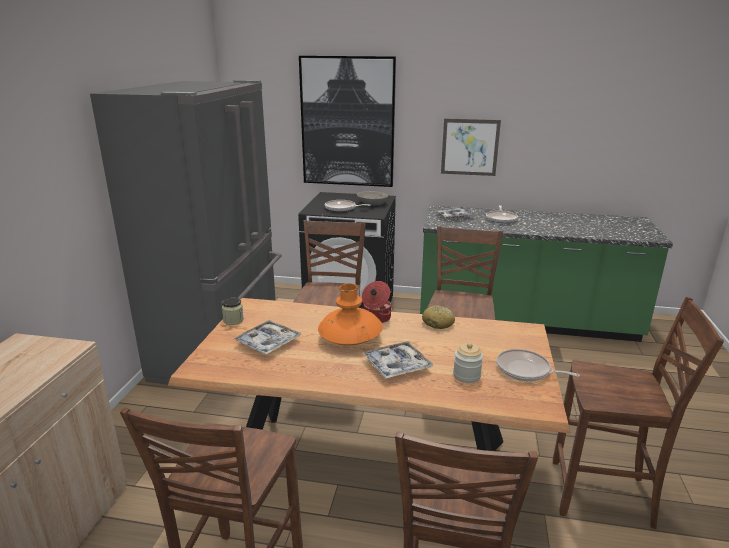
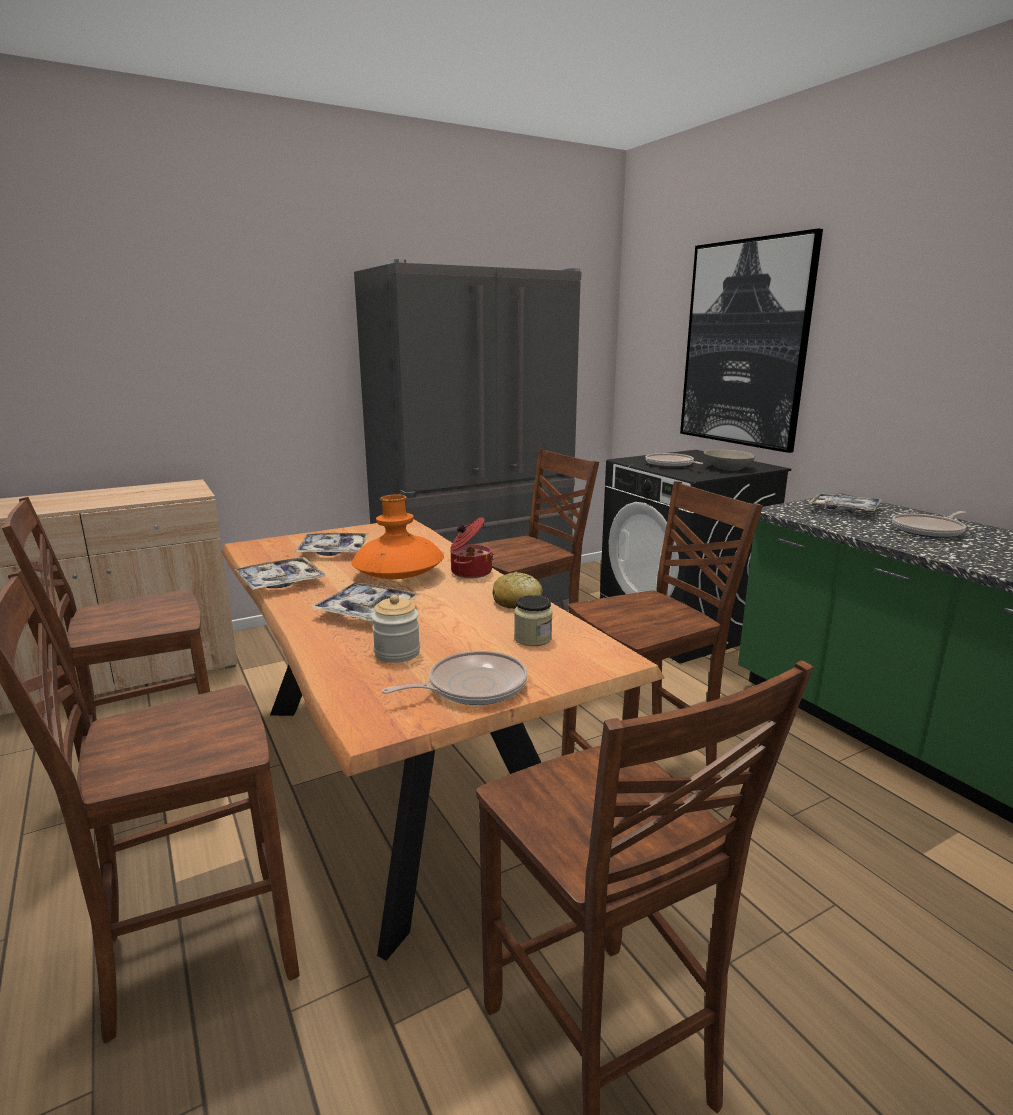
camera: 50 degrees right, 5 degrees down
(233, 320) = (358, 529): jar -> jar (532, 638)
(303, 377) = (280, 582): none -> tray
(470, 147) = (929, 390): picture -> none
(526, 370) = (472, 686): frying pan -> frying pan turned 75 degrees clockwise

